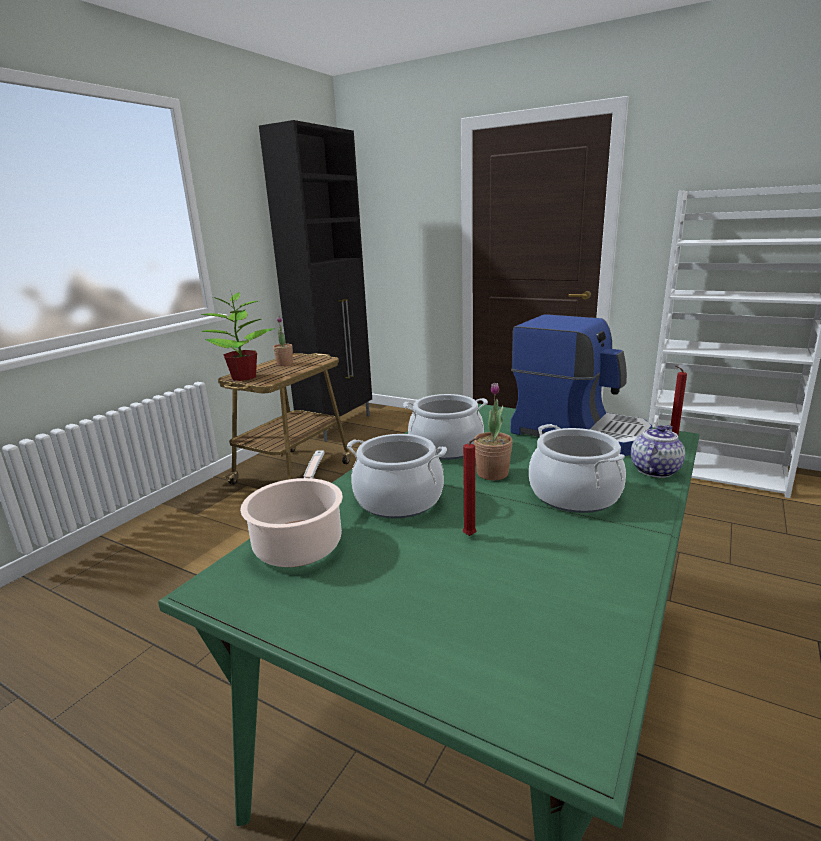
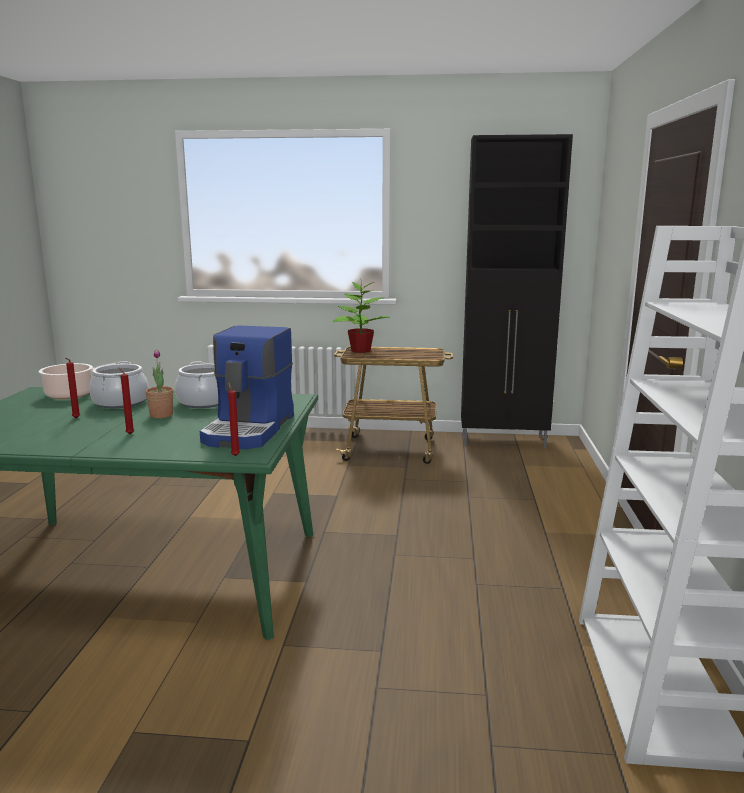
camera: 65 degrees right, 5 degrees down
(285, 364) = (407, 352): potted plant -> none
(574, 495) = (129, 434): cooking pot -> red candle
(654, 470) = (175, 451): teapot -> none

